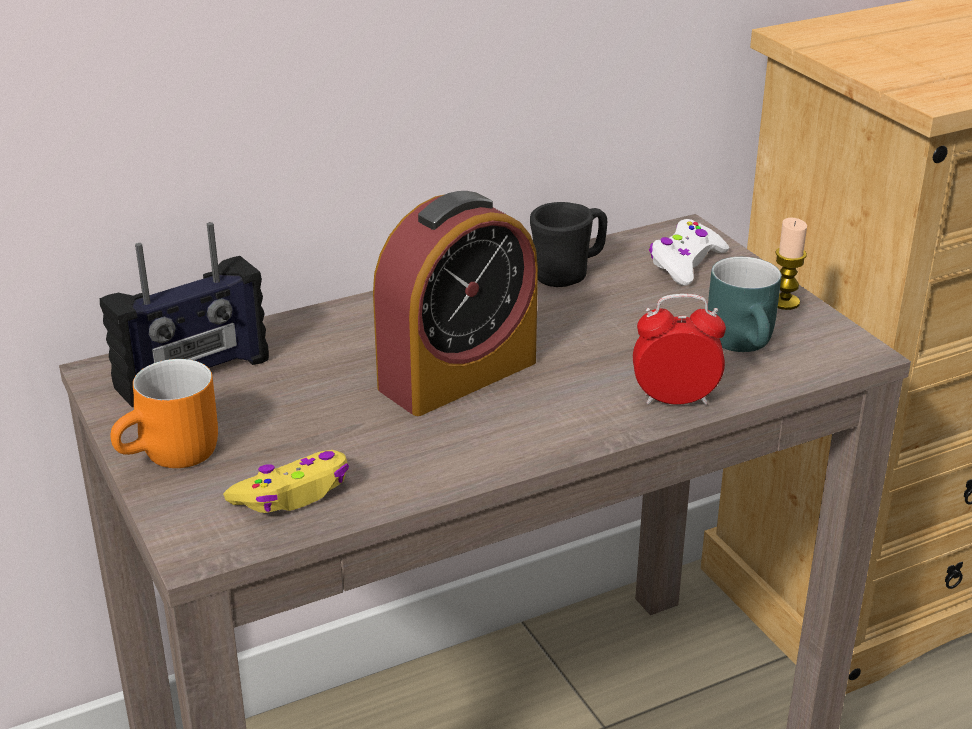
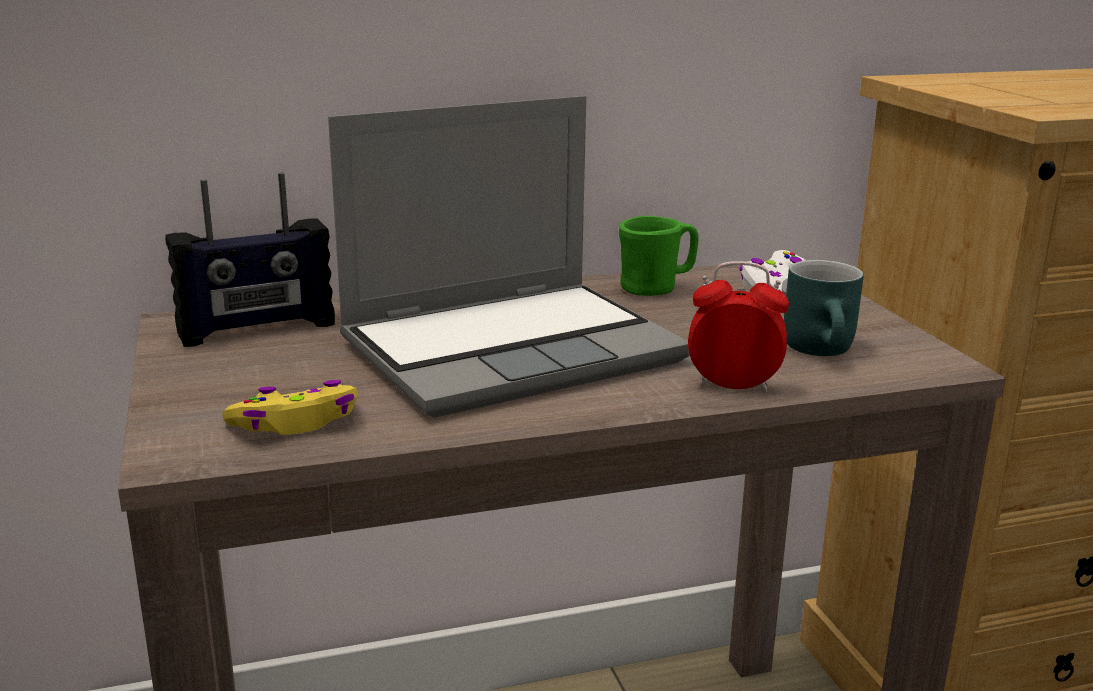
camera: 10 degrees right, 10 degrees down
(173, 457) = (197, 385): orange mug -> none
(457, 375) = (513, 349): alarm clock -> laptop
(568, 274) = (656, 289): black mug -> green mug
(784, 302) = (874, 323): candle -> none

